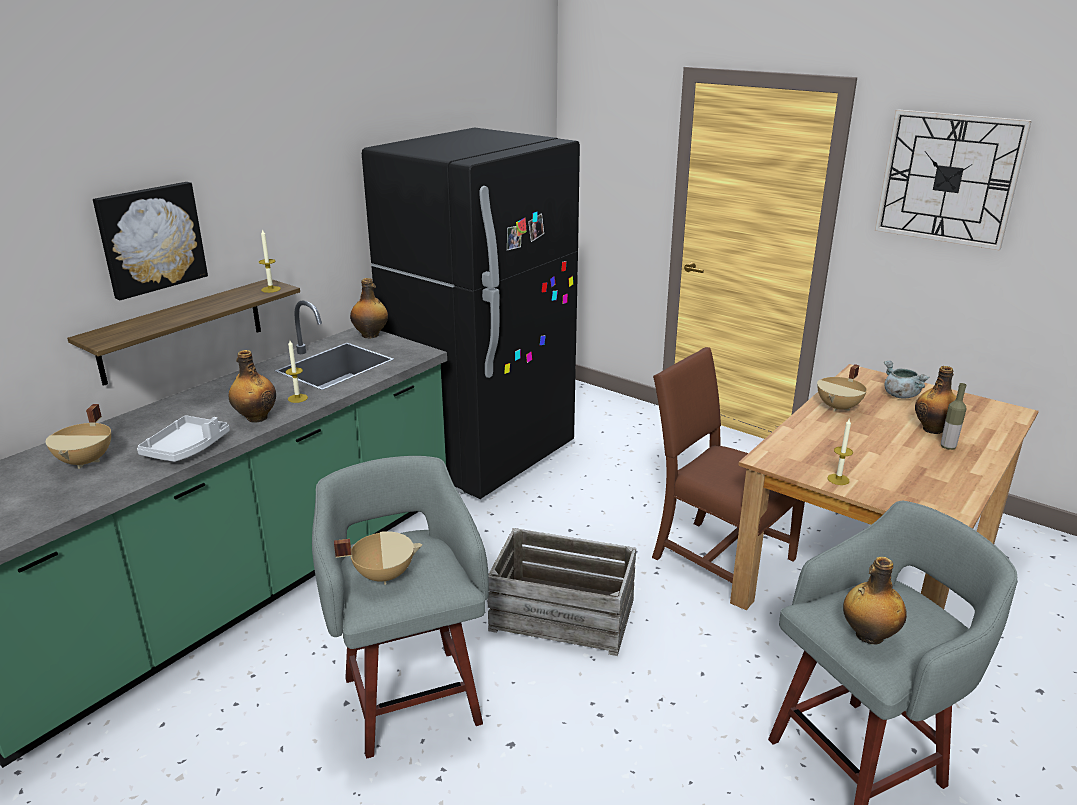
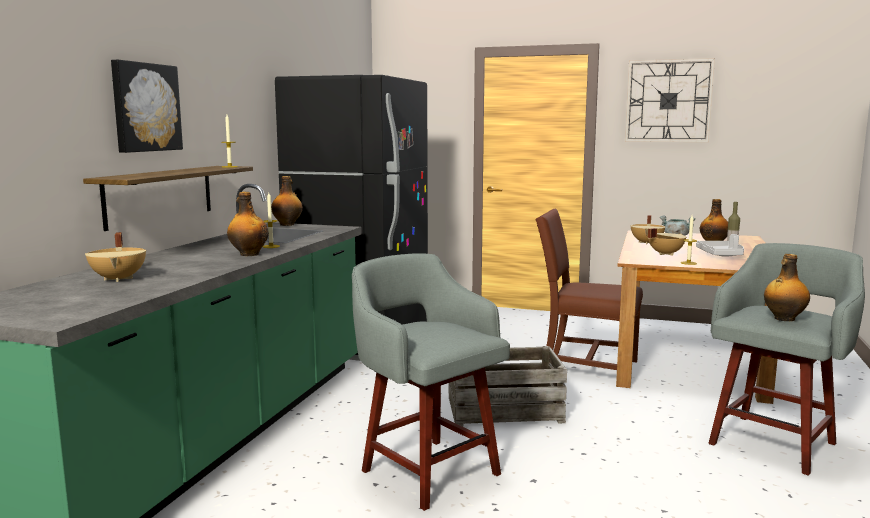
camera: 20 degrees left, 15 degrees down
(187, 448) = (208, 268): grey tray -> grey tray (721, 255)
(383, 575) = (424, 335): beige cooking pot -> beige cooking pot (664, 254)

